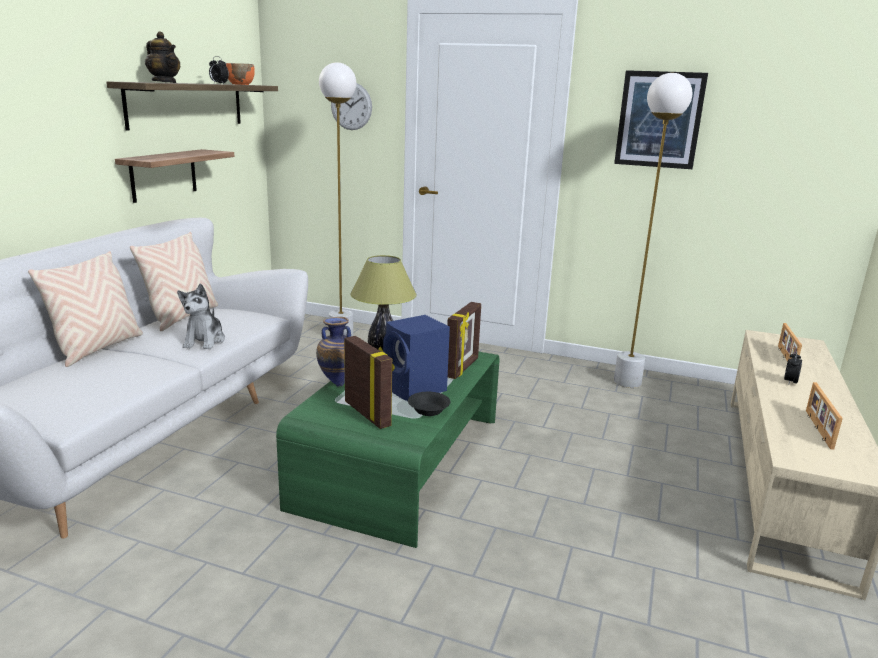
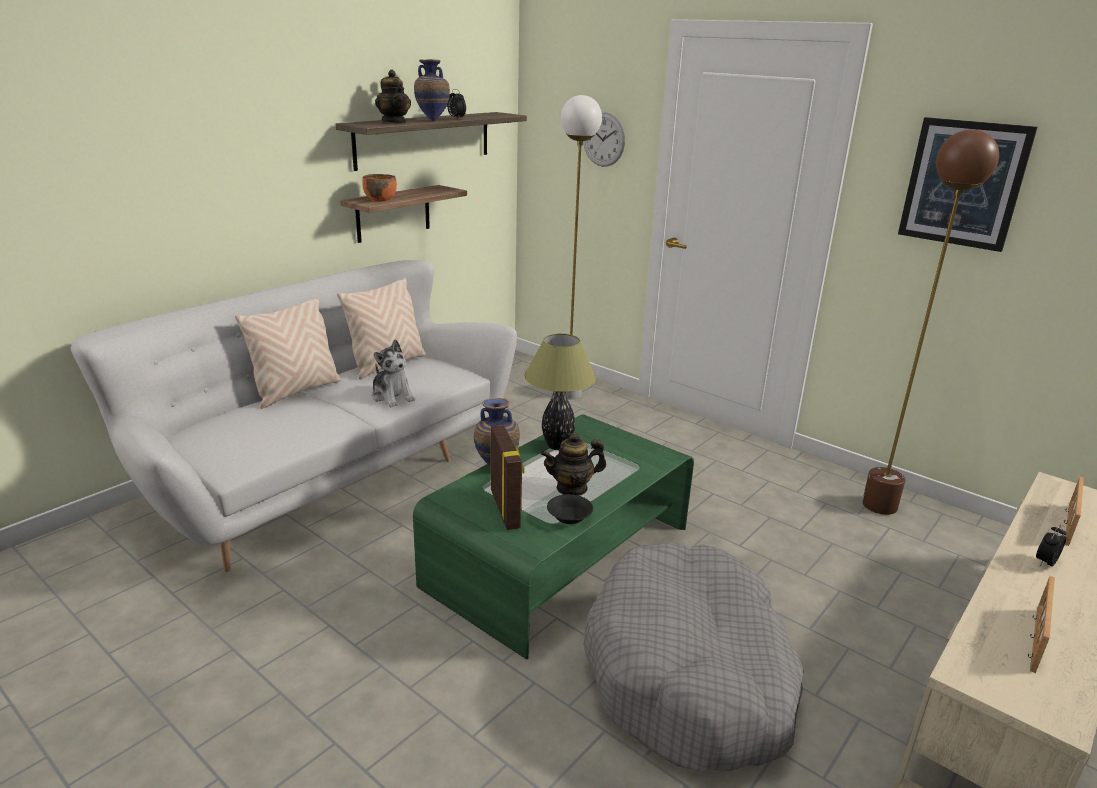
camera: 20 degrees right, 5 degrees up
(200, 83) = (433, 120): none -> vase
(204, 341) = (392, 396): plush toy -> plush toy turned 60 degrees counterclockwise
(240, 84) = (483, 116): orange bowl -> orange bowl (380, 200)
(416, 390) = (572, 488): blue speaker -> teapot
(463, 368) = (639, 469): picture frame -> none
(558, 528) = (690, 674): none -> grey dog bed
(627, 382) = (879, 505): white floor lamp -> brown floor lamp

